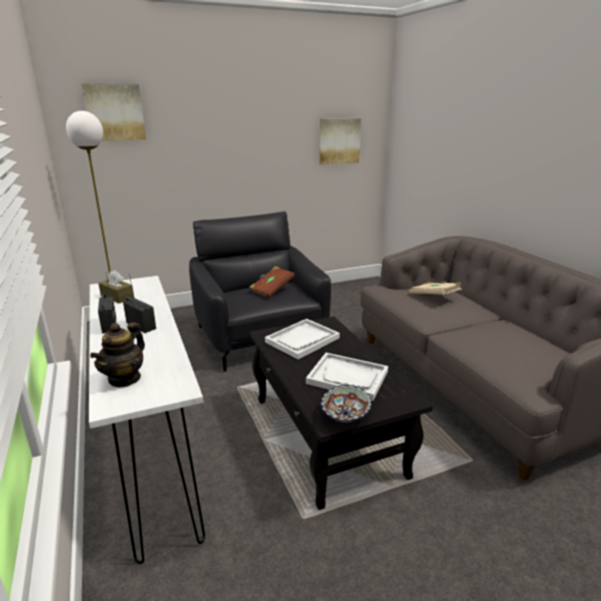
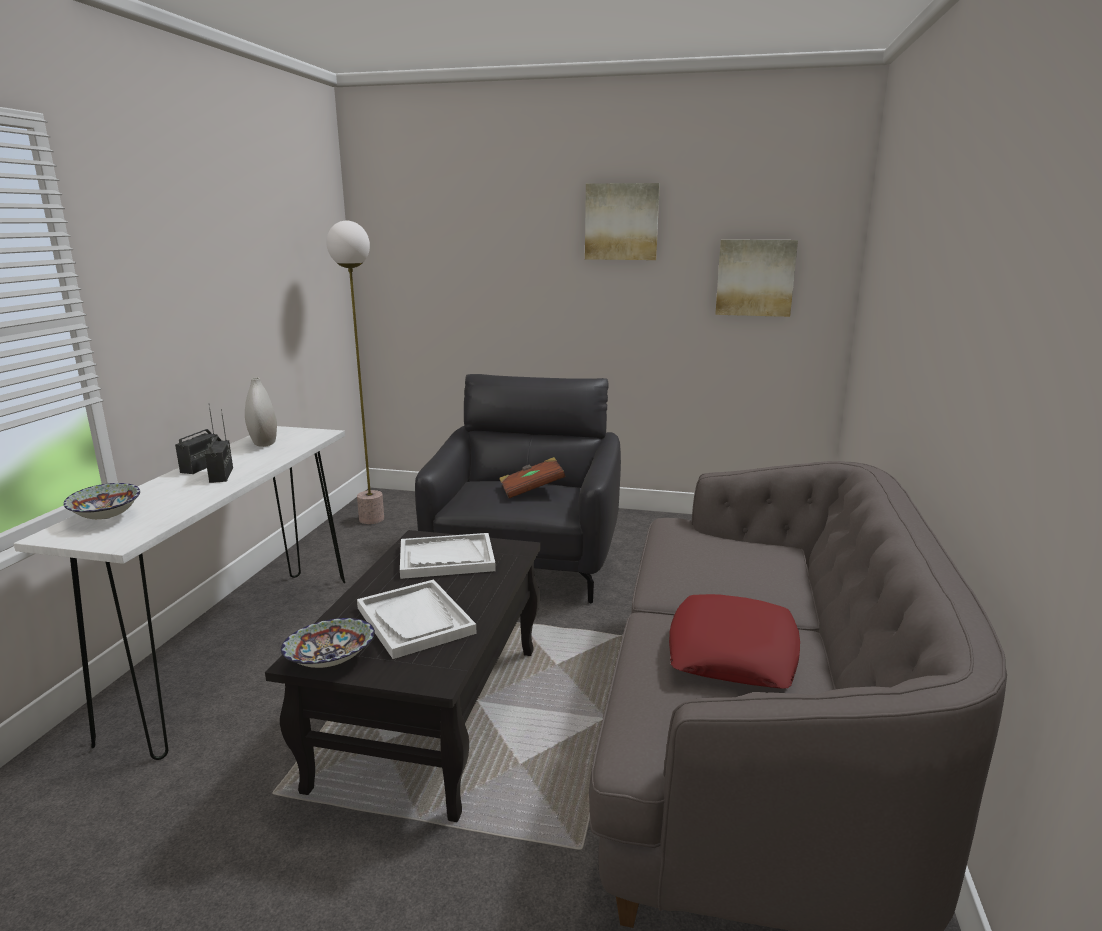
camera: 35 degrees right, 5 degrees down
(114, 112) = (422, 225): picture -> picture (621, 222)
(117, 296) = (264, 442): brown tissue box -> white vase
(125, 378) = (108, 517): teapot -> bowl
(434, 297) = (733, 559): beige book -> none
(501, 337) = (733, 652): none -> red pillow

